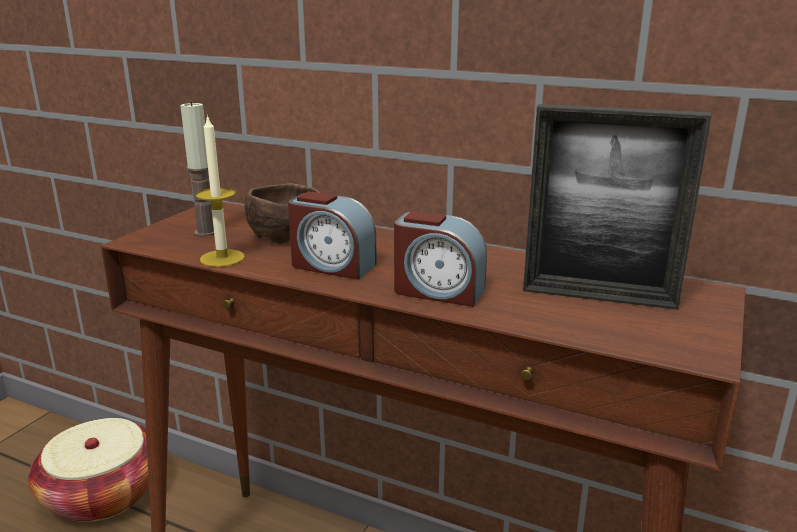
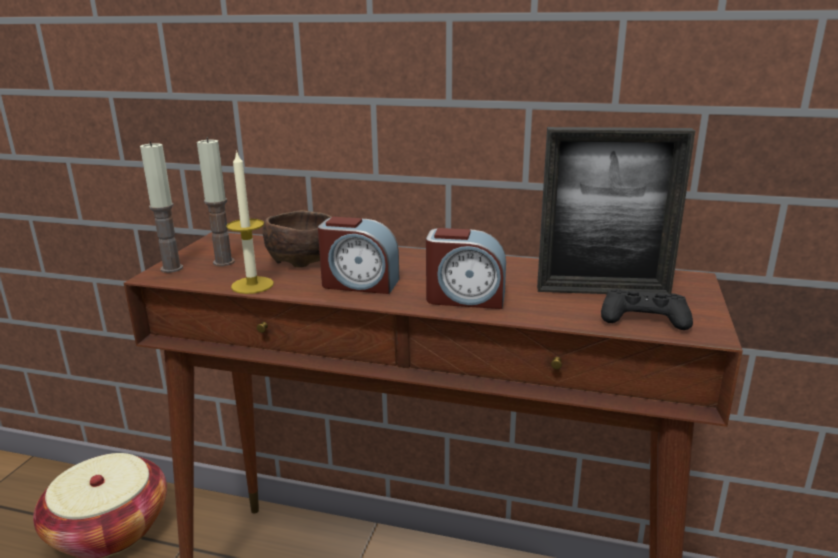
camera: 10 degrees left, 0 degrees up
(152, 234) = (172, 268): none -> candle
(634, 332) = (644, 318): none -> black game controller

